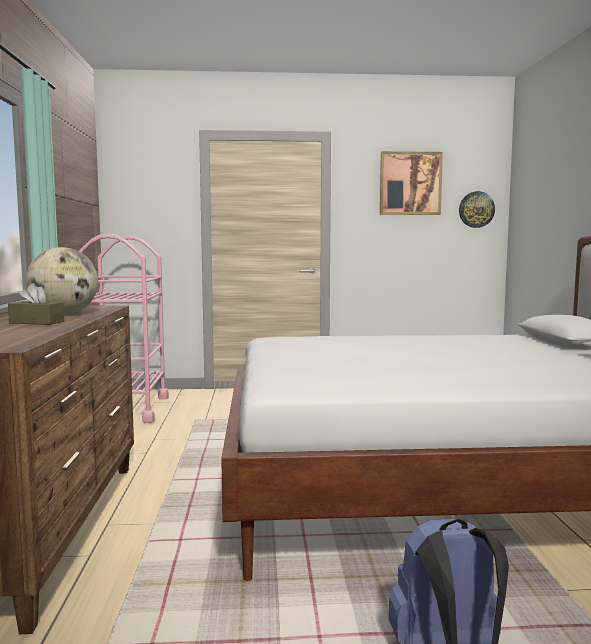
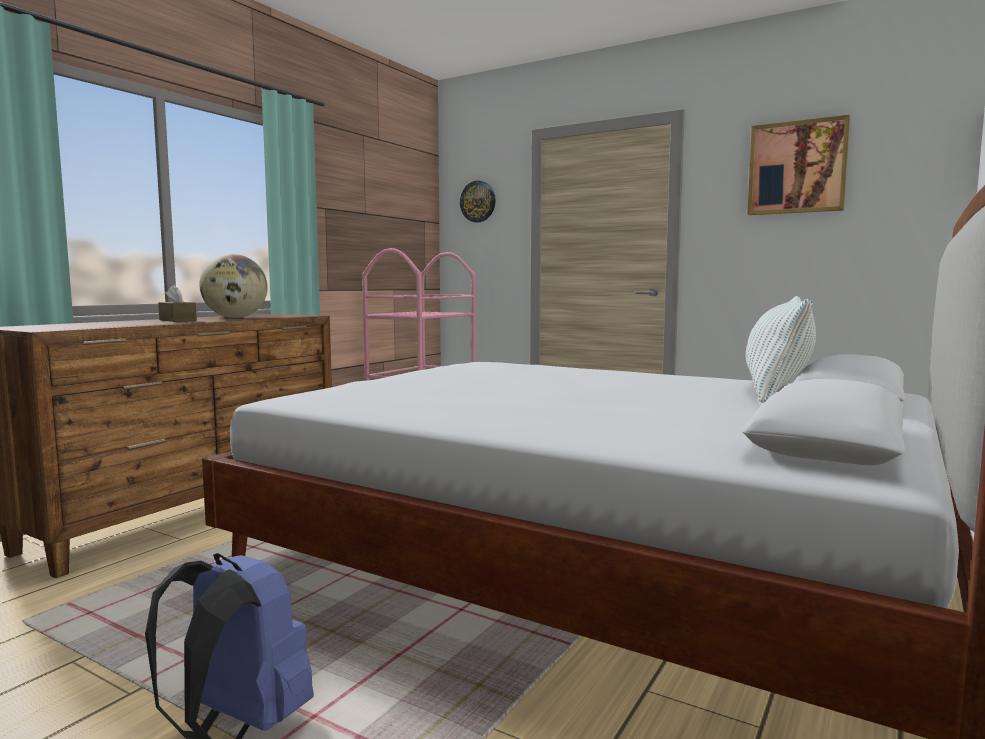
camera: 35 degrees right, 0 degrees up
(476, 209) = (910, 198): wall clock -> wall clock (478, 201)
(520, 340) = (777, 390): none -> pillow

